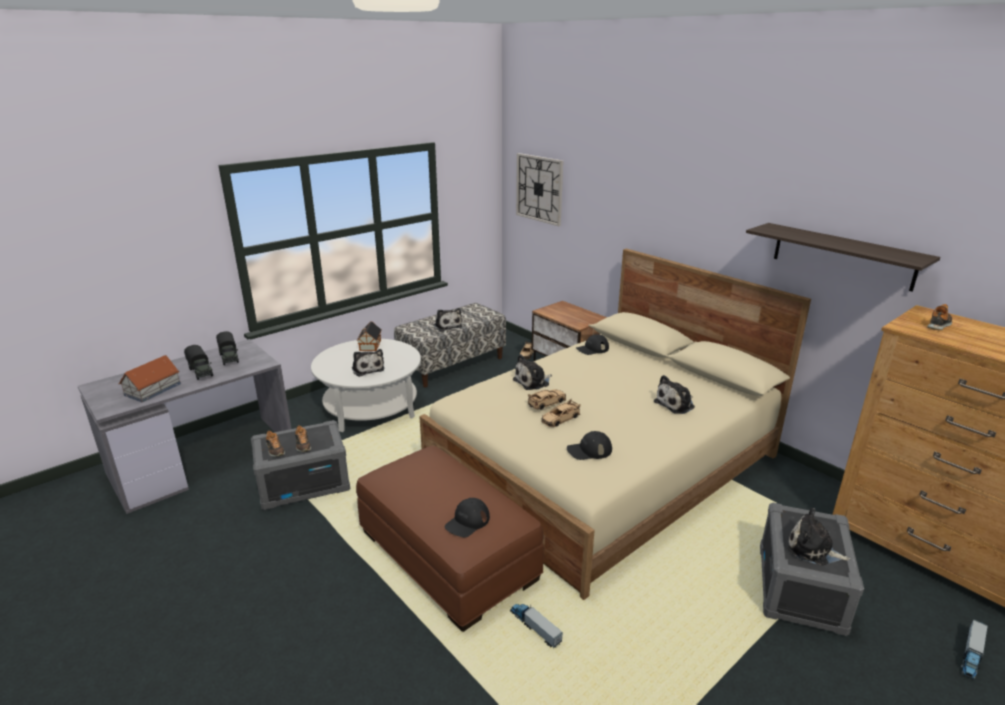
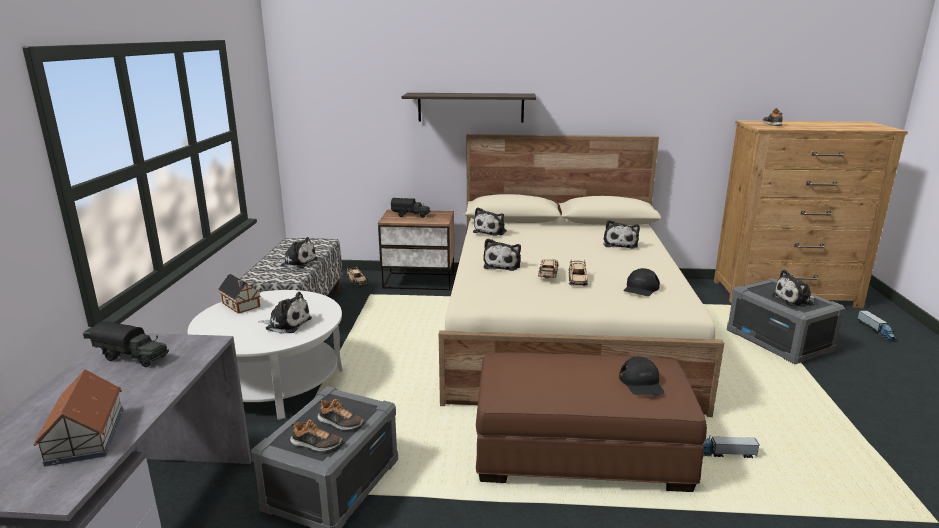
camera: 45 degrees left, 5 degrees down
(201, 371) = (124, 386): toy truck -> toy truck (411, 215)
(539, 189) = (335, 93): wall clock -> none
(592, 349) = (491, 231): black cap -> plush toy
(842, 256) = (674, 96): shelf -> shelf (470, 107)

